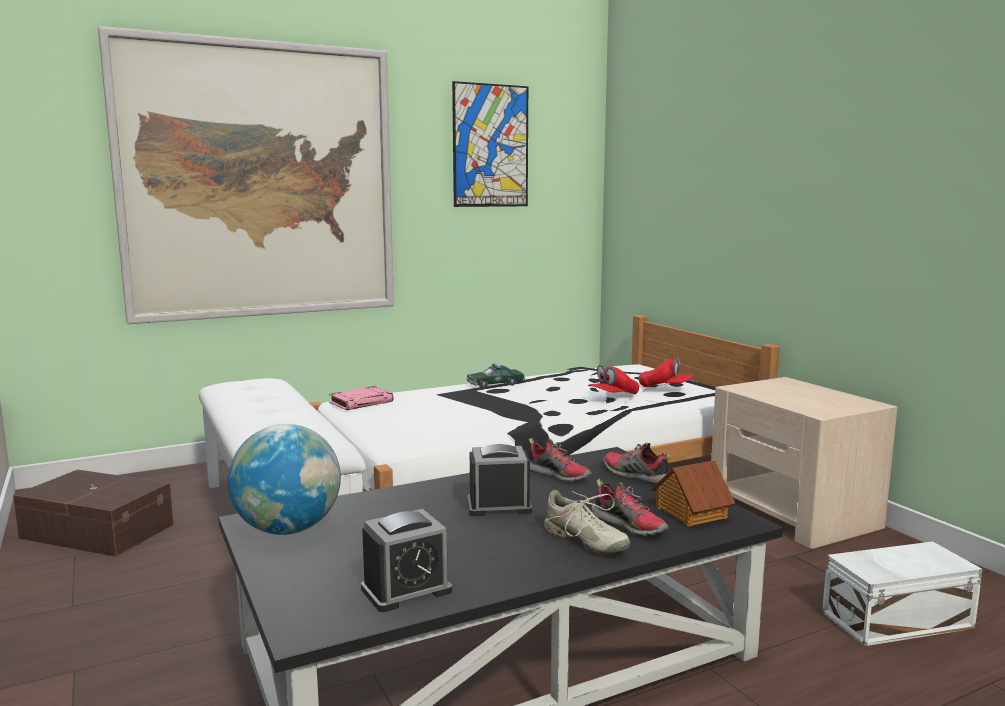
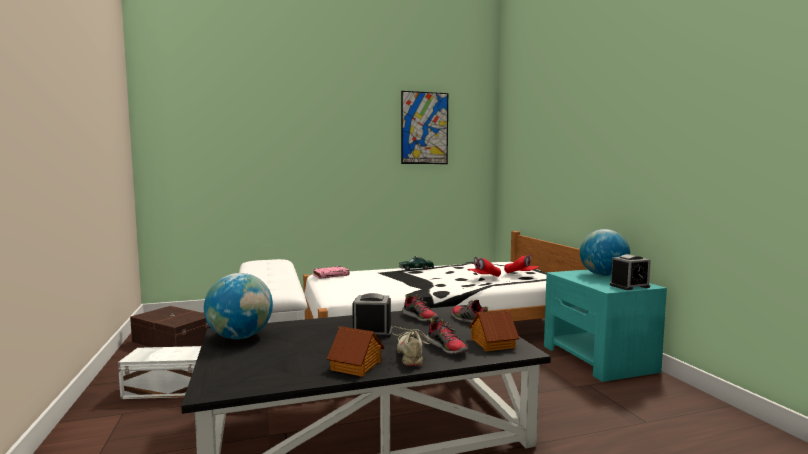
camera: 10 degrees right, 5 degrees down
(259, 181) = (285, 148): picture -> none
(406, 590) = (284, 374): alarm clock -> alarm clock (629, 286)
(512, 566) = (357, 366): none -> toy house
(584, 541) = (412, 355): beige shoe -> beige shoe turned 150 degrees counterclockwise
(793, 513) = (598, 358): beige nightstand -> turquoise nightstand
(799, 389) = (603, 275): none -> globe
(893, 619) = (645, 431): white storage box -> white storage box (168, 388)

